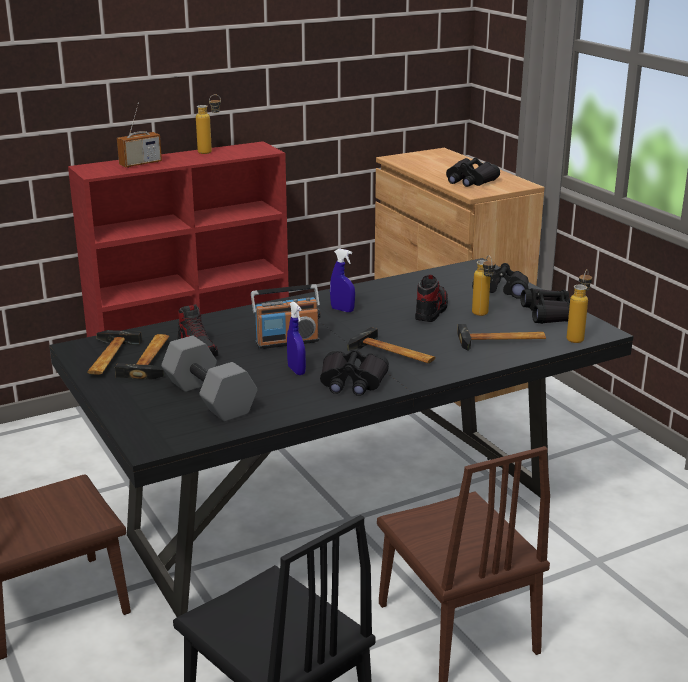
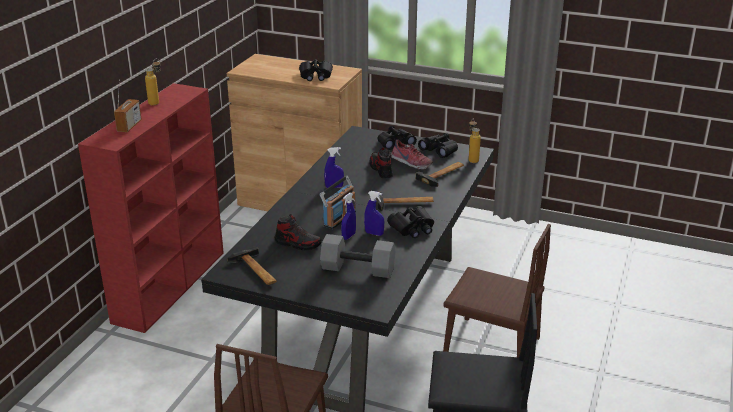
camera: 40 degrees left, 5 degrees up
(152, 359) = (283, 260): hammer -> none
(263, 362) = (348, 236): none -> blue spray bottle
(482, 315) = (410, 163): bottle -> shoe

